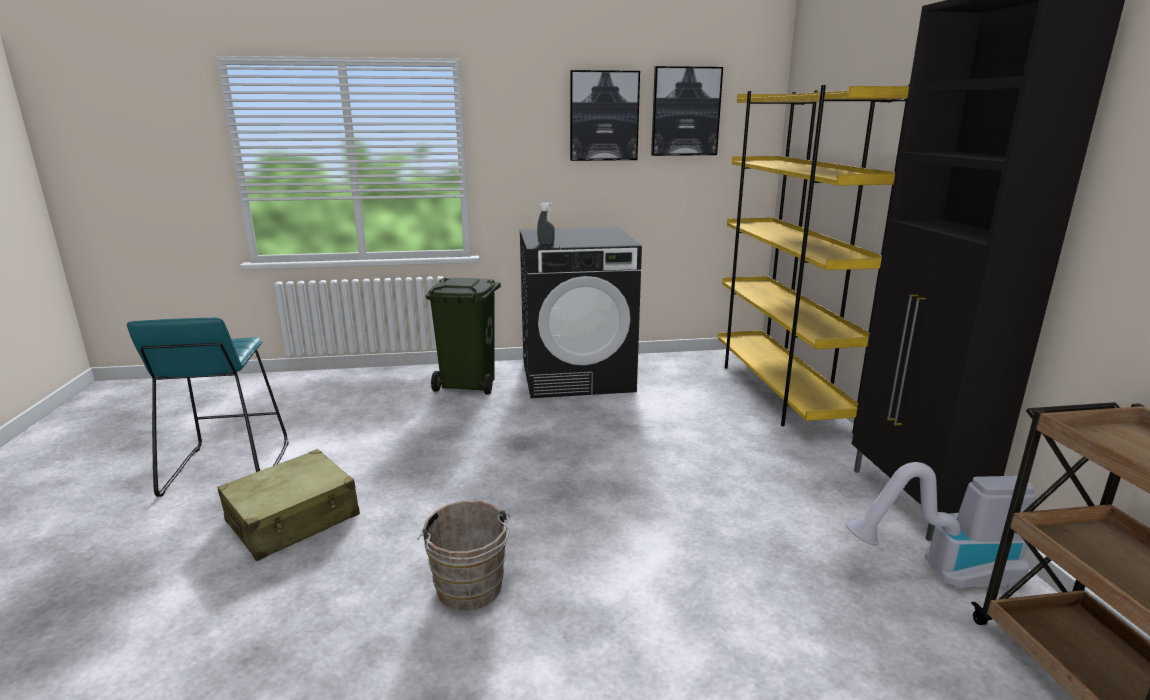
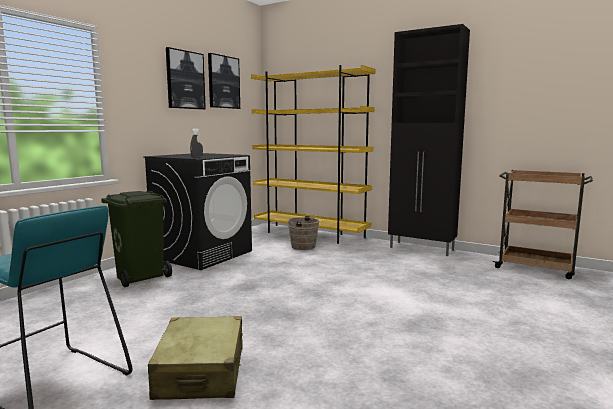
camera: 50 degrees left, 10 degrees down
(470, 591) = (371, 338): brown bucket -> brown bucket (305, 247)
(941, 575) = (468, 262): vacuum cleaner -> none

